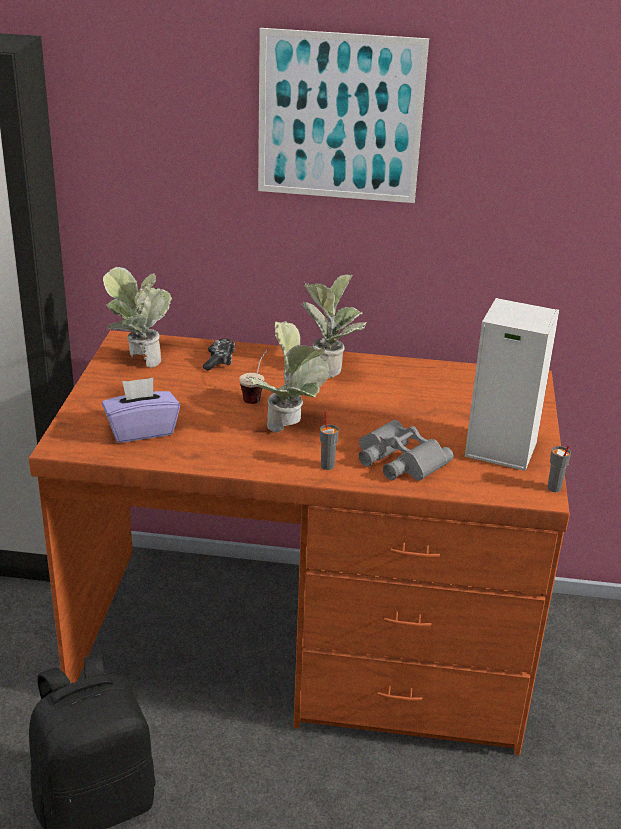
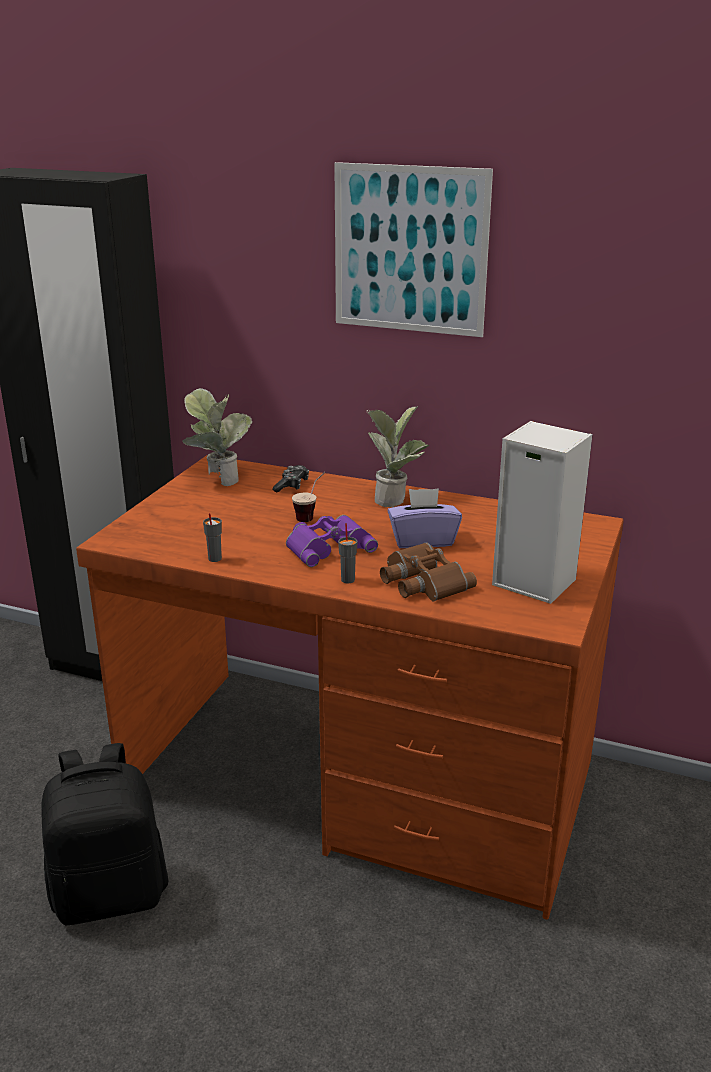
camera: 15 degrees right, 5 degrees down
(141, 430) = (188, 535): purple tissue box -> purple tissue box (422, 540)
(290, 429) = (328, 546): potted plant -> purple binoculars
(398, 460) = (421, 581): grey binoculars -> brown binoculars
(554, 488) = (574, 622): grey cup -> grey cup (214, 559)

